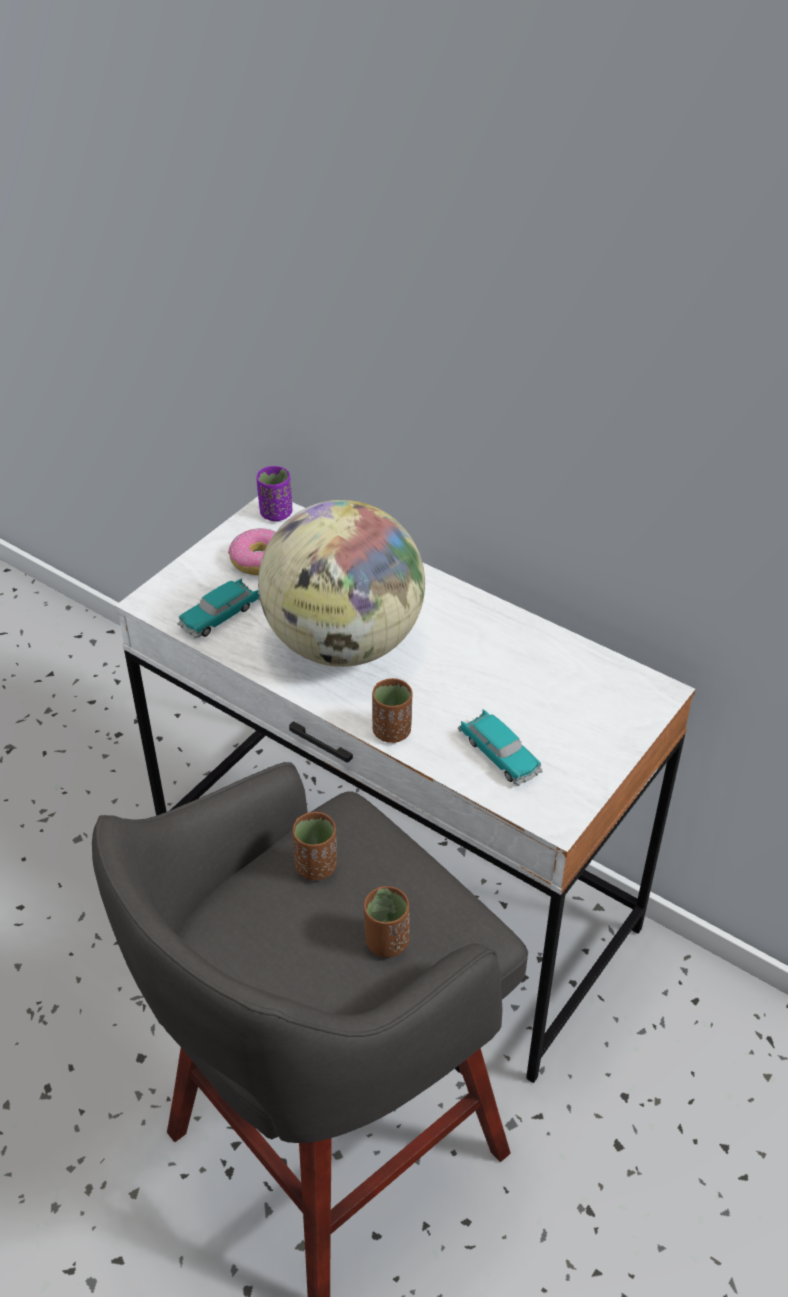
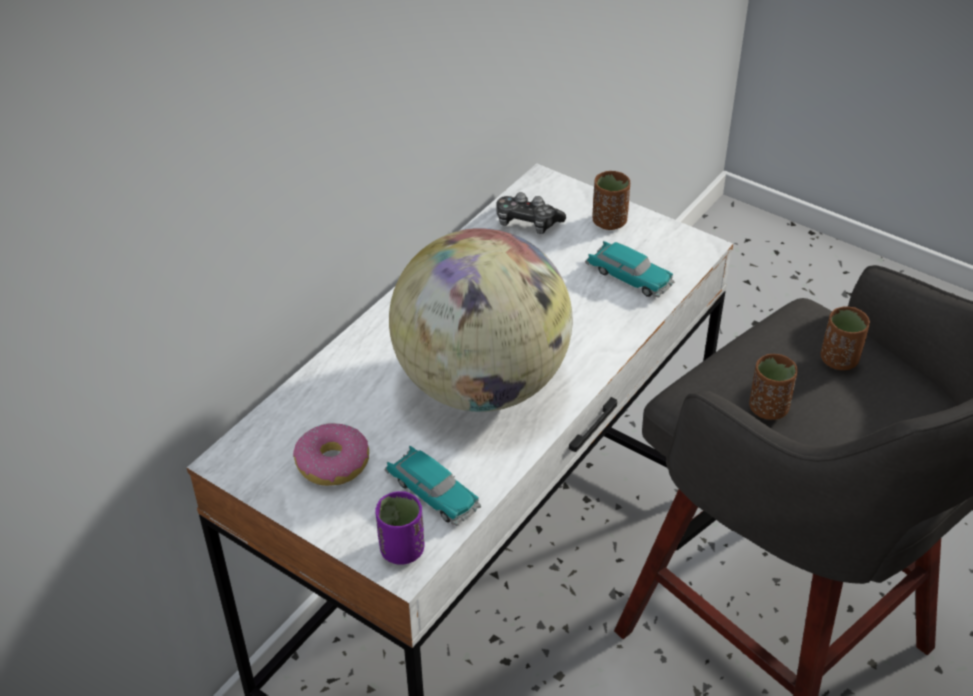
camera: 90 degrees left, 0 degrees up
(276, 513) = (241, 453): purple cup -> purple cup (402, 549)
(392, 731) = (608, 346): brown cup -> brown cup (609, 221)
(499, 754) = (629, 277): toy car -> toy car turned 75 degrees clockwise
(584, 678) = (527, 222): none -> game controller

